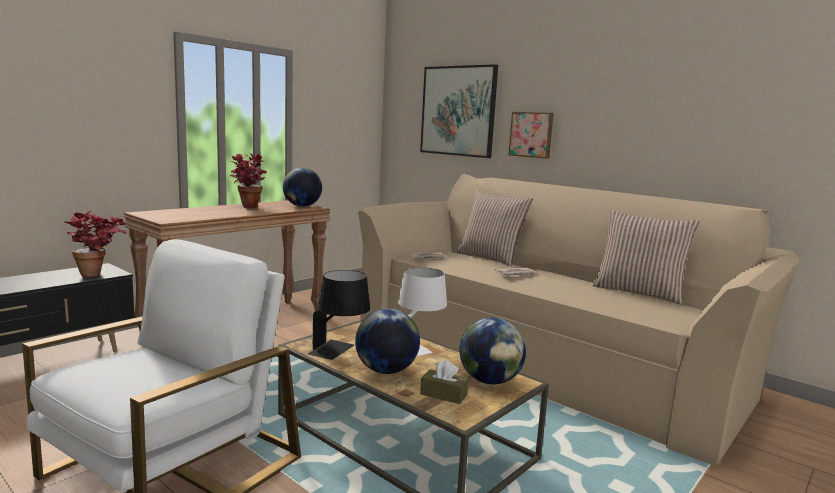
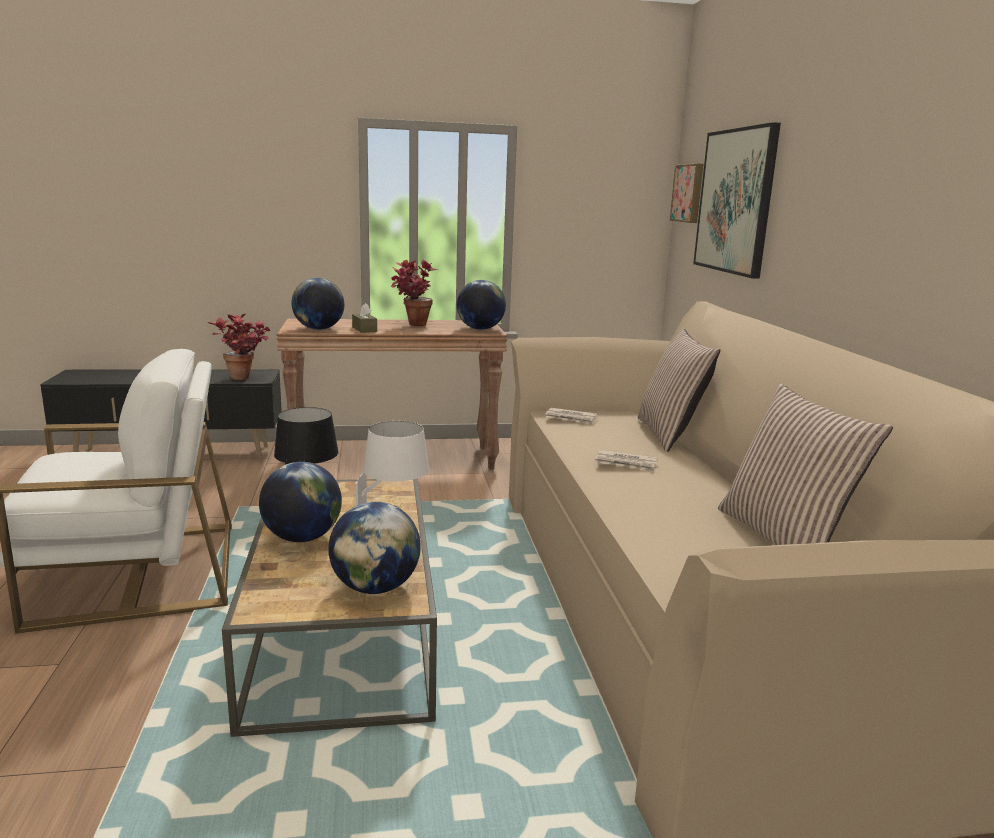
camera: 40 degrees right, 5 degrees up
(185, 217) = (319, 329): none -> globe
(443, 394) = (296, 582): brown tissue box -> brown tissue box (364, 329)
(531, 134) = (804, 241): picture -> picture (689, 193)

